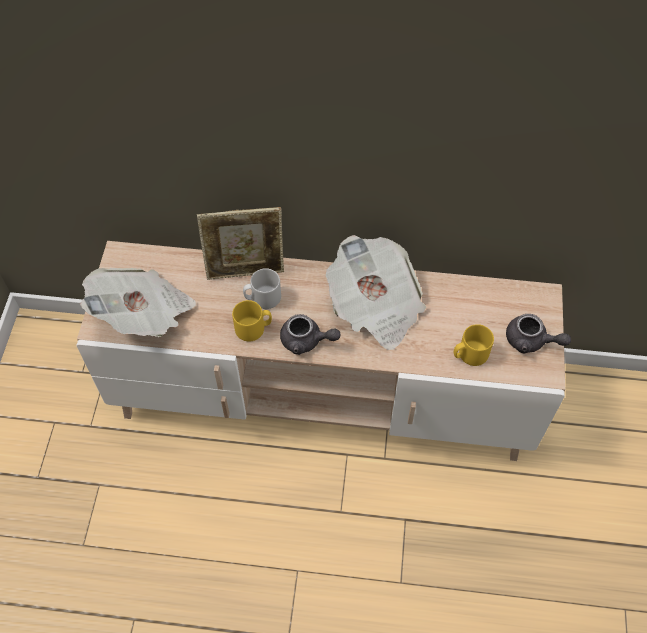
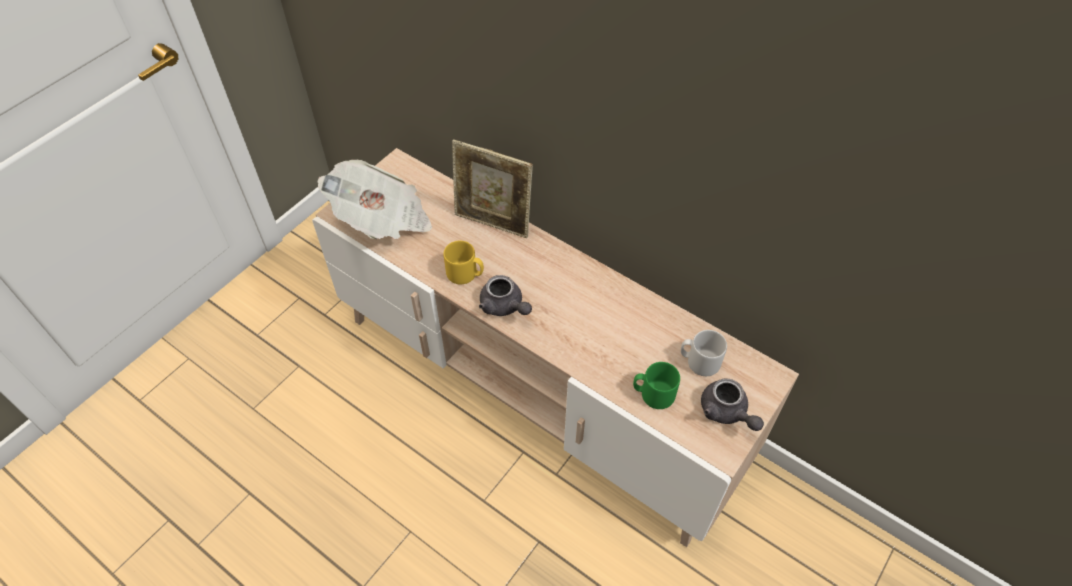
camera: 30 degrees right, 5 degrees down
(262, 298) = (492, 252): grey mug -> grey mug (699, 361)
(375, 307) = (590, 307): newspaper -> none
(469, 354) = (653, 394): yellow mug -> green mug

